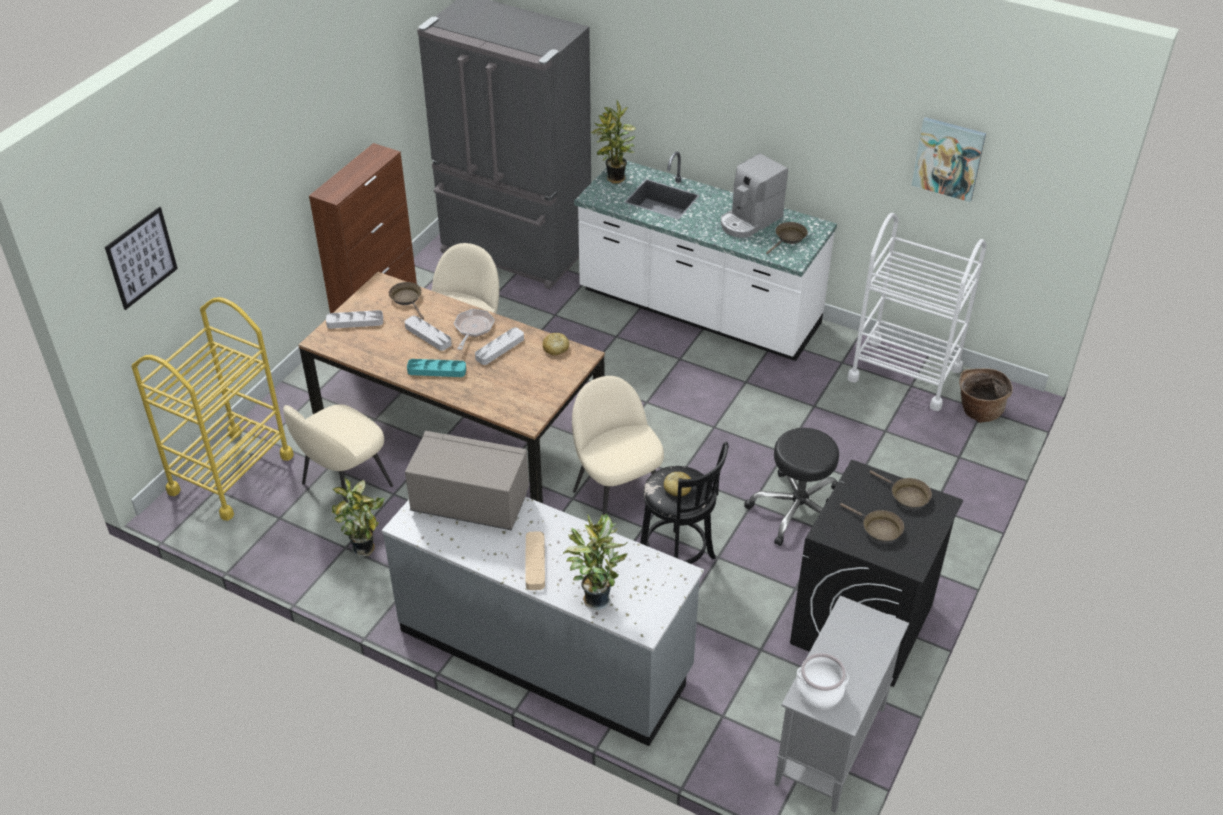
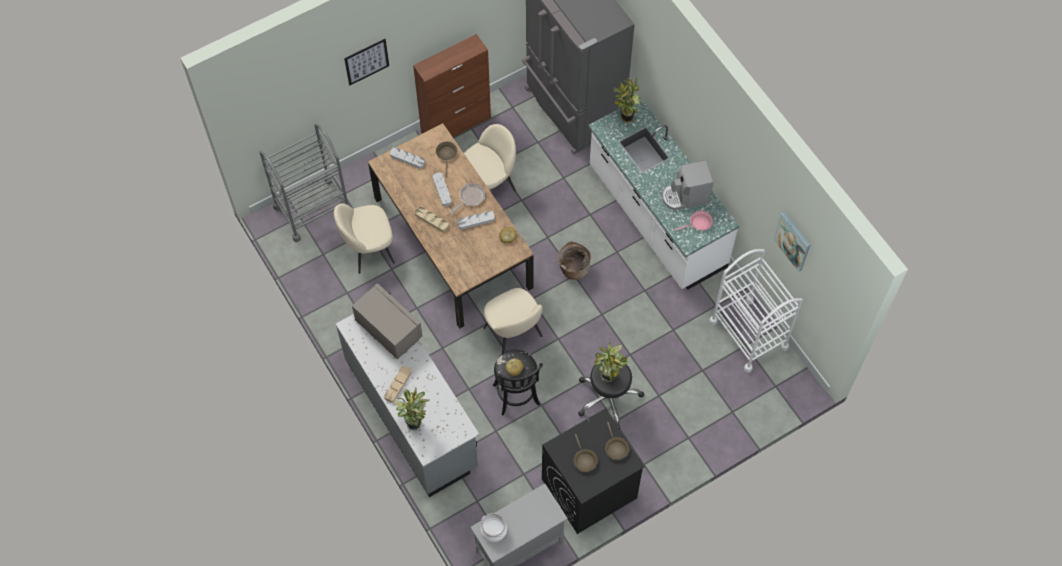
camera: 30 degrees right, 20 degrees up
(141, 258) = (278, 101): picture -> picture (366, 61)
(231, 474) = (312, 209): yellow cart -> grey cart
(366, 549) = (357, 300): potted plant -> potted plant (609, 377)
(437, 370) = (431, 220): turquoise tray -> beige tray
(617, 494) = (513, 333): beige chair -> beige chair turned 150 degrees clockwise
(789, 238) = (698, 223): brown frying pan -> pink frying pan
(978, 411) = (772, 385): basket -> basket (573, 268)

